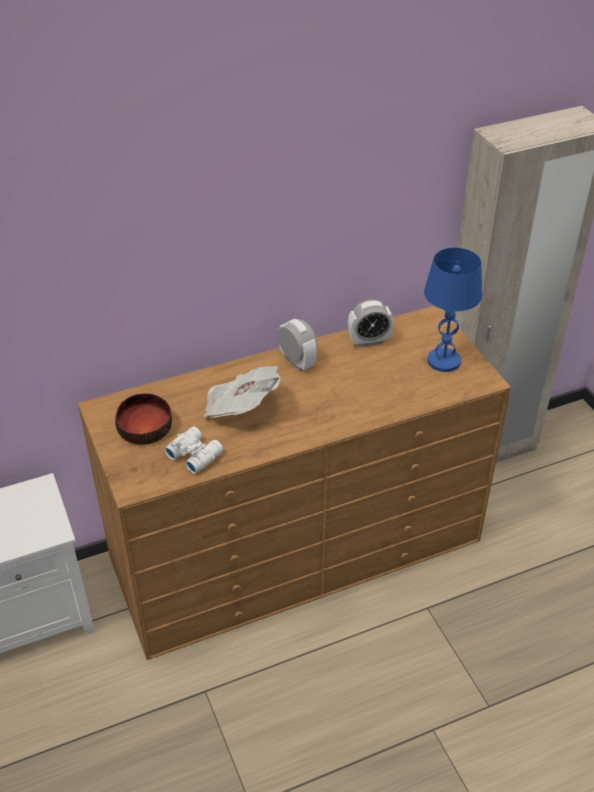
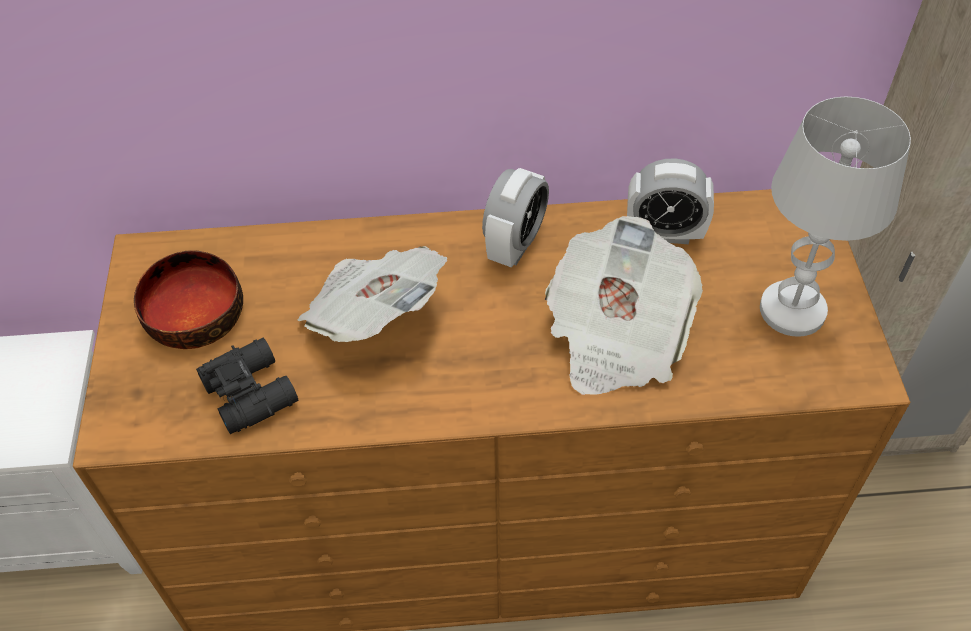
camera: 20 degrees right, 10 degrees up
(194, 454) = (251, 391): white binoculars -> black binoculars
(297, 361) = (515, 245): alarm clock -> alarm clock turned 45 degrees clockwise
(365, 390) = (615, 335): none -> newspaper
(443, 361) = (791, 310): blue table lamp -> white table lamp

